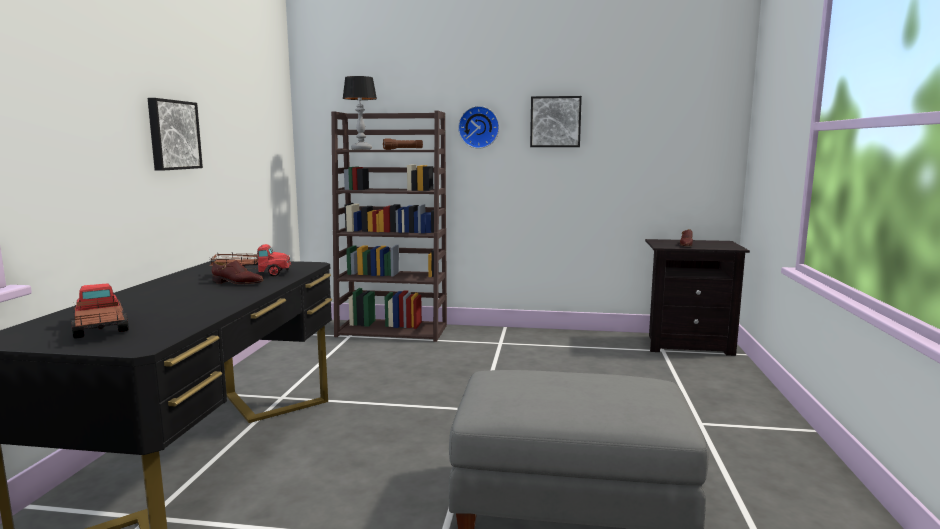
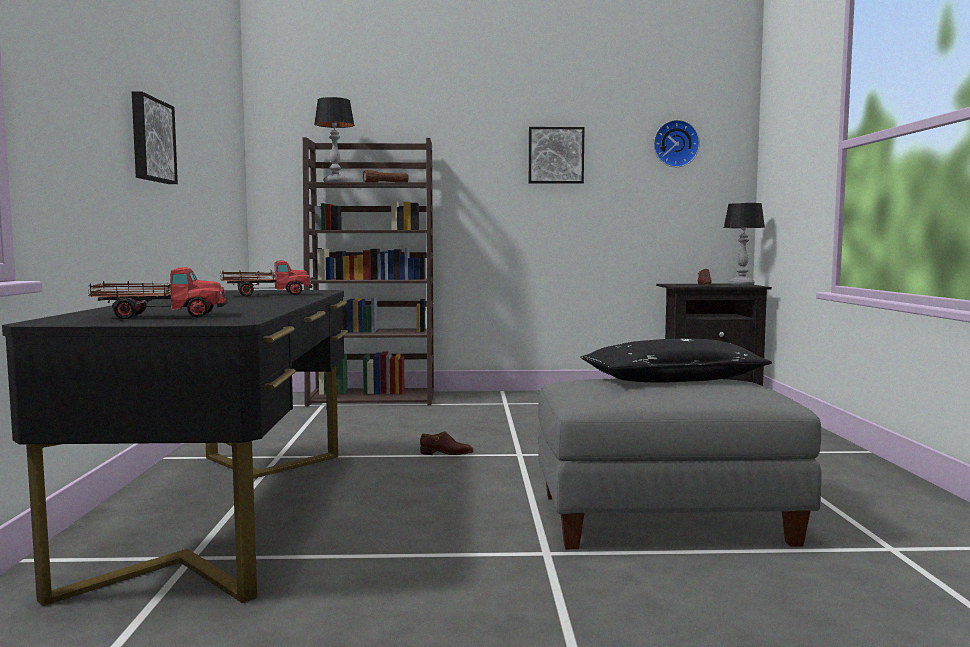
camera: 10 degrees left, 5 degrees down
(99, 329) = (159, 316): toy truck -> toy truck turned 120 degrees clockwise
(237, 283) = (260, 298): brown shoe -> brown shoe (446, 453)
(479, 127) = (470, 161): wall clock -> wall clock (675, 144)
(586, 381) = (673, 380): none -> black pillow
(723, 245) = (742, 285): none -> table lamp

